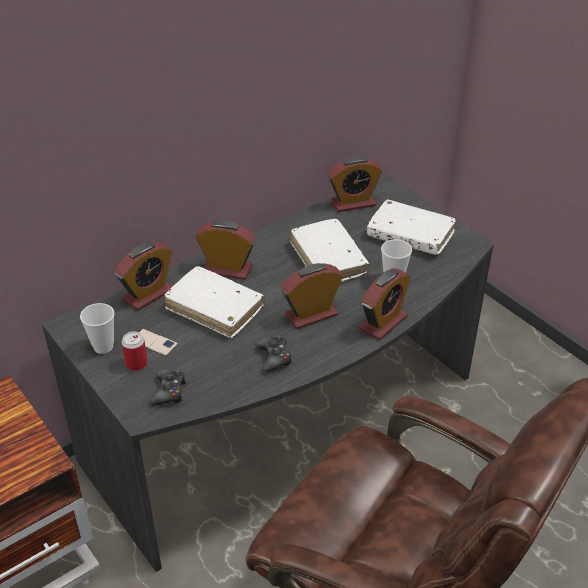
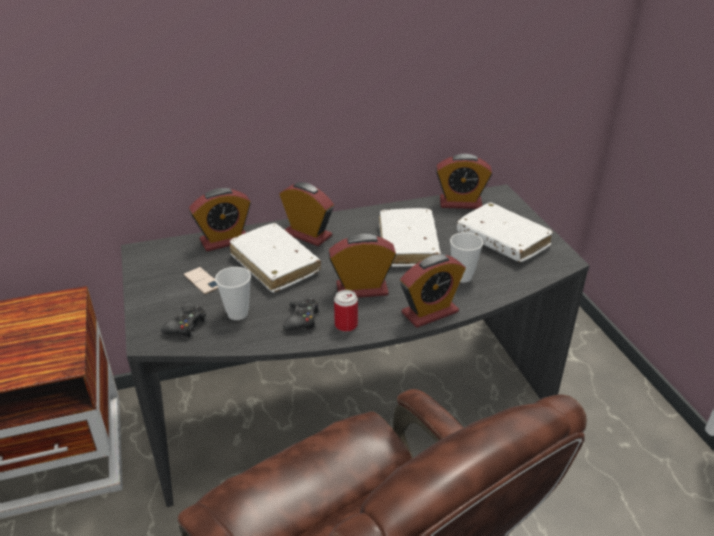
camera: 20 degrees right, 5 degrees down
(103, 347) = (157, 274): cup -> cup (237, 313)
(136, 364) = (175, 295): can -> can (346, 325)

